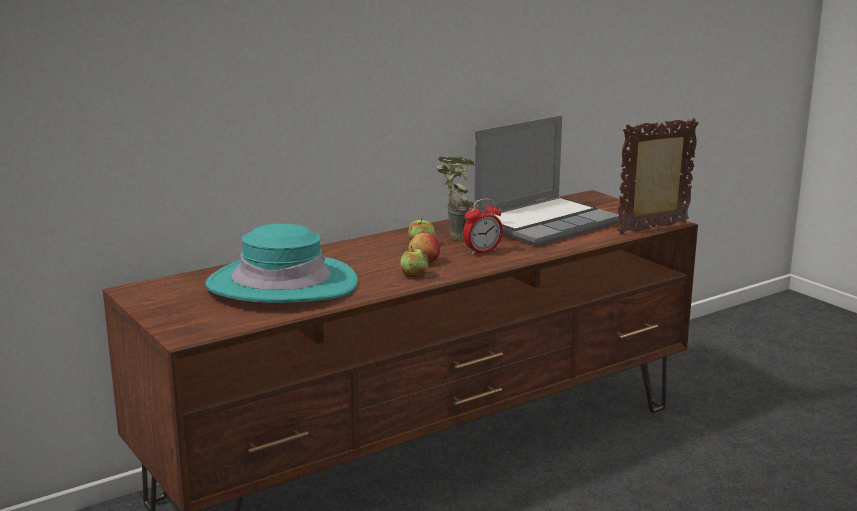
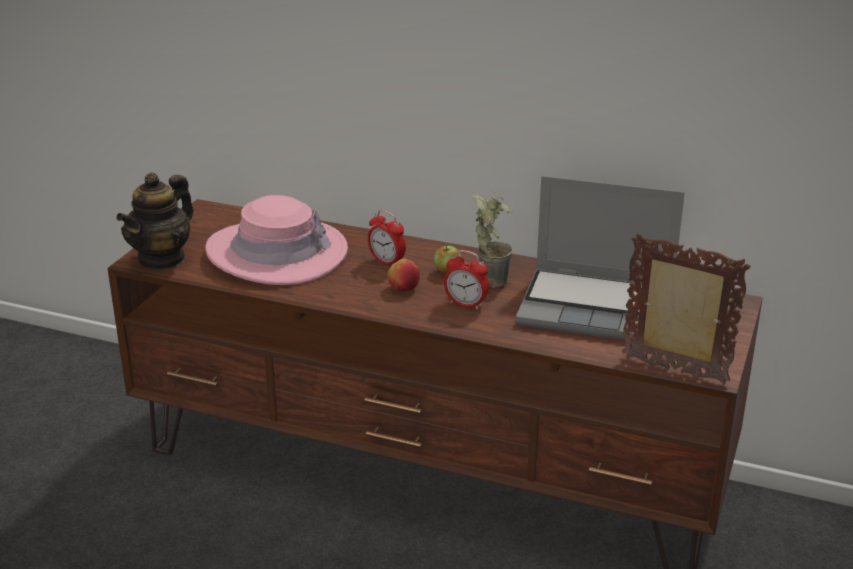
camera: 55 degrees right, 10 degrees up
(202, 326) = (162, 259): none -> teapot
(282, 284) = (277, 253): turquoise hat -> pink hat
(371, 256) = (387, 262): none -> alarm clock
(414, 275) = (364, 295): apple -> none

